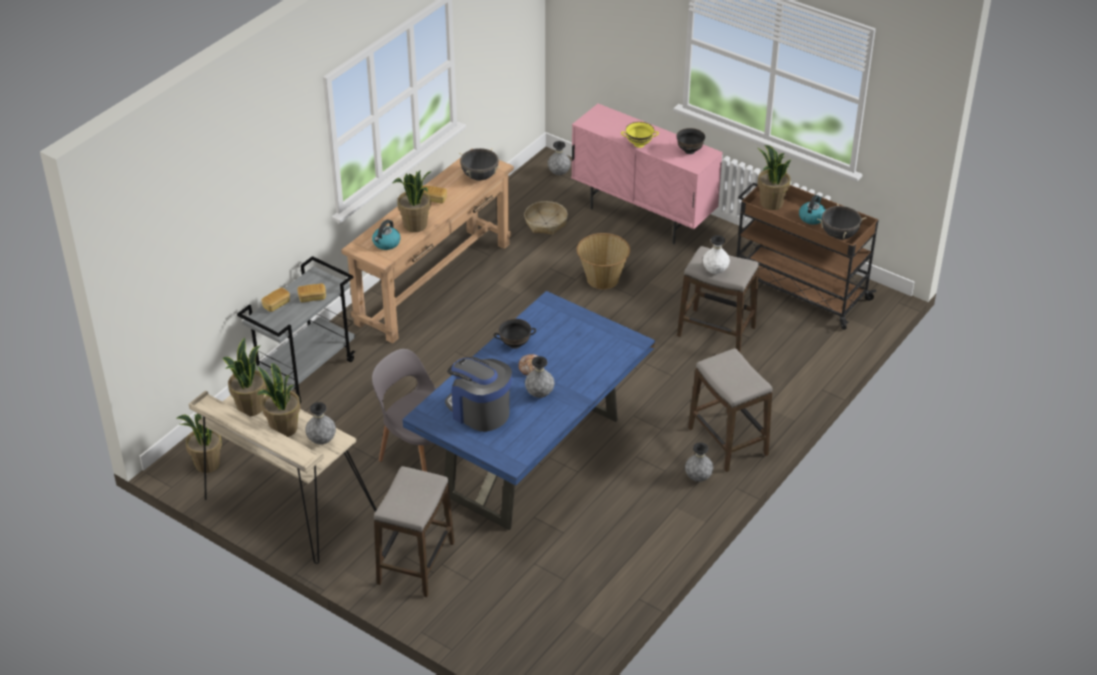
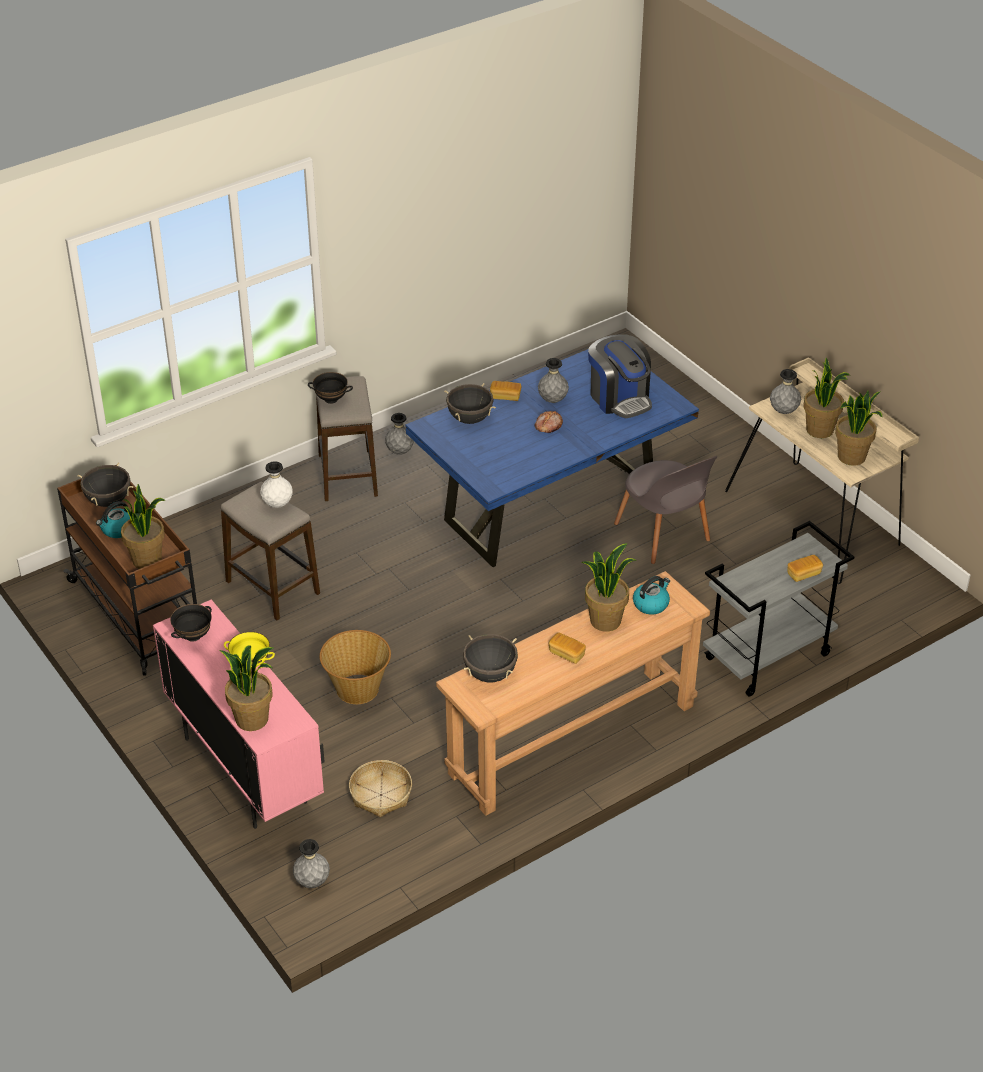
camera: 160 degrees left, 0 degrees up
(207, 464) = (894, 579): potted plant -> potted plant (252, 719)
(312, 298) = (759, 572): bread -> bread (505, 396)
(415, 563) = (702, 444): stool -> none
(515, 344) = (553, 452): black bowl -> black bowl (331, 400)
(602, 358) = (470, 419): none -> black cooking pot

